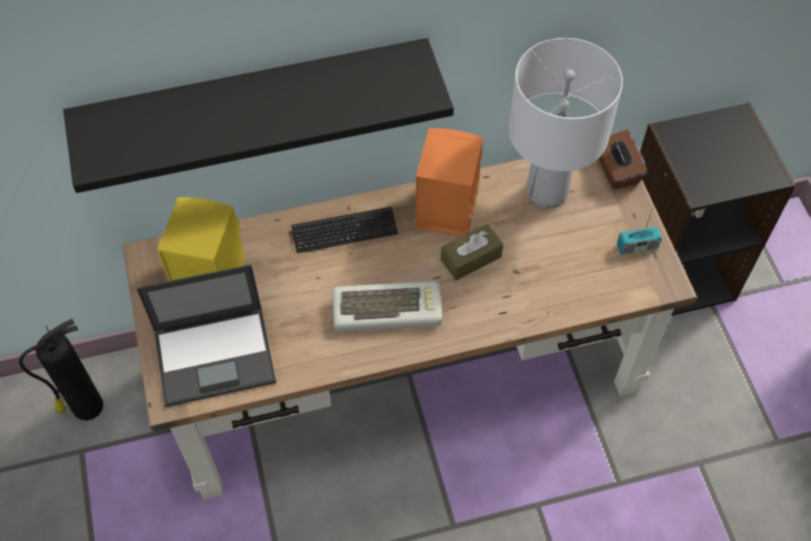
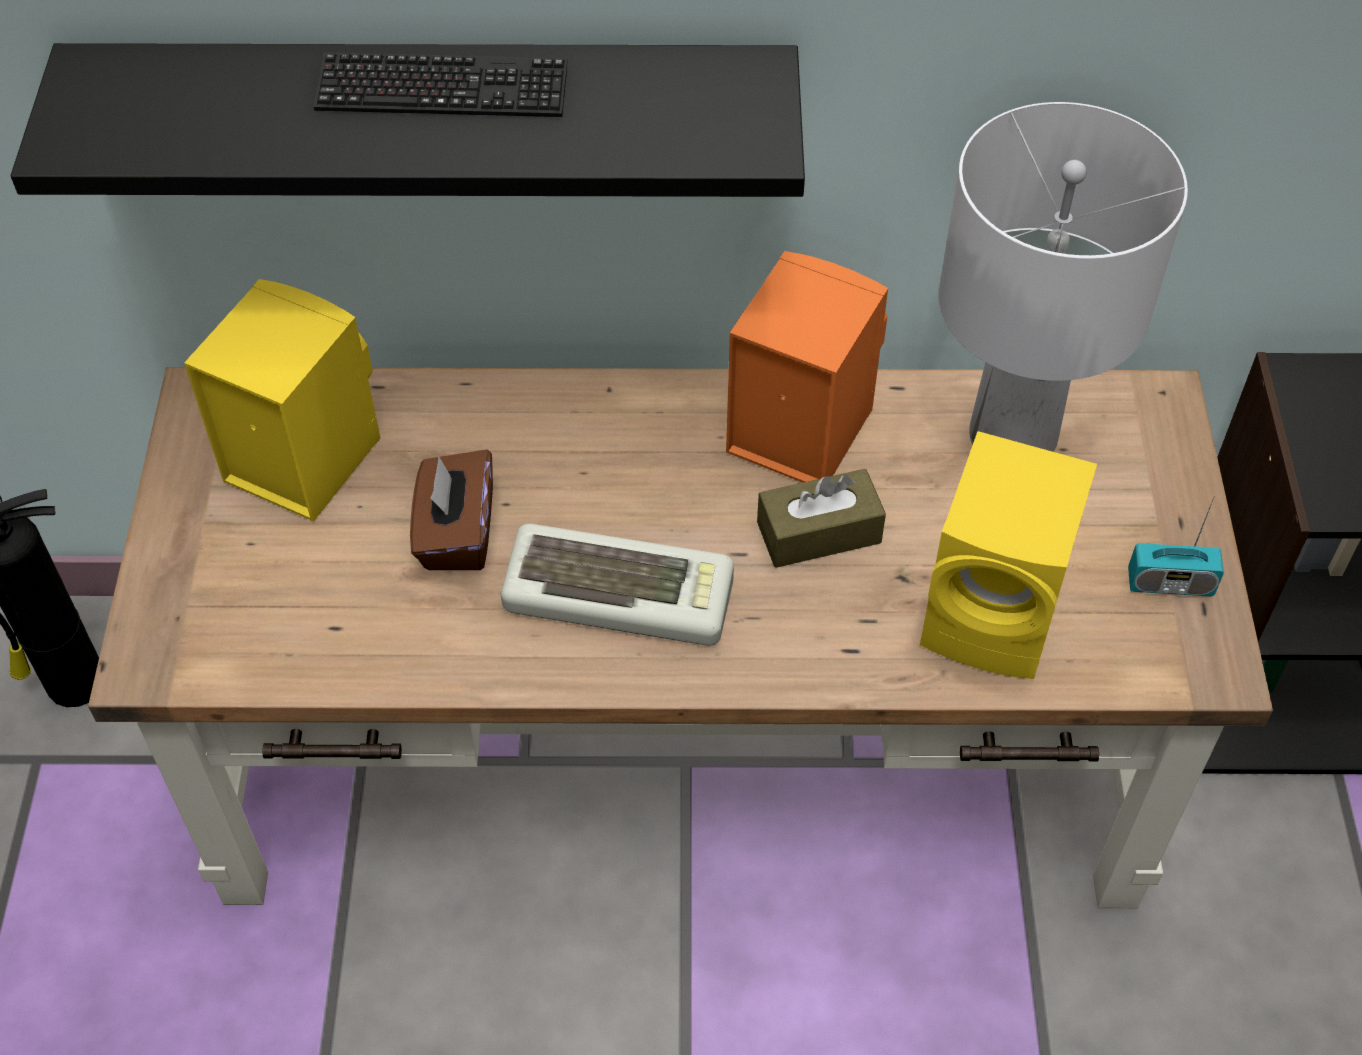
camera: 15 degrees right, 5 degrees down
(216, 355) = (261, 604): laptop -> none
(344, 231) = (586, 430): keyboard -> keyboard (442, 90)
(564, 280) = (997, 616): none -> yellow speaker
(616, 171) = (1168, 430): brown tissue box -> brown tissue box (456, 534)

